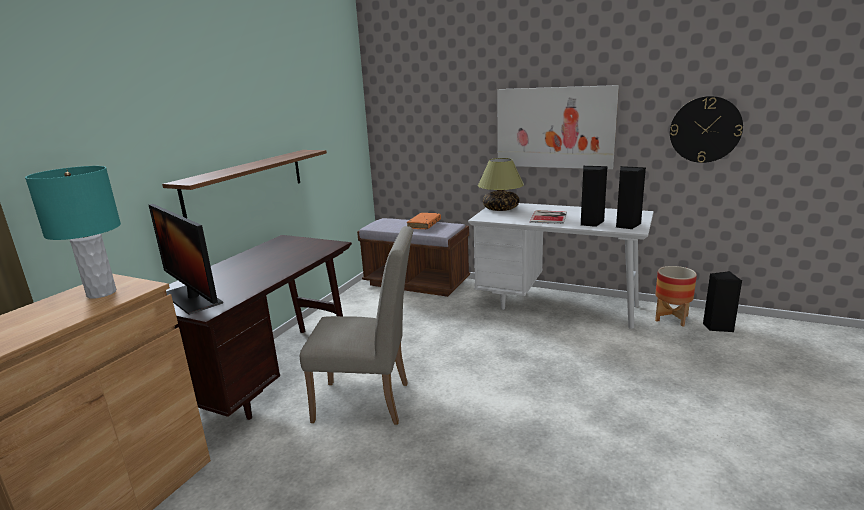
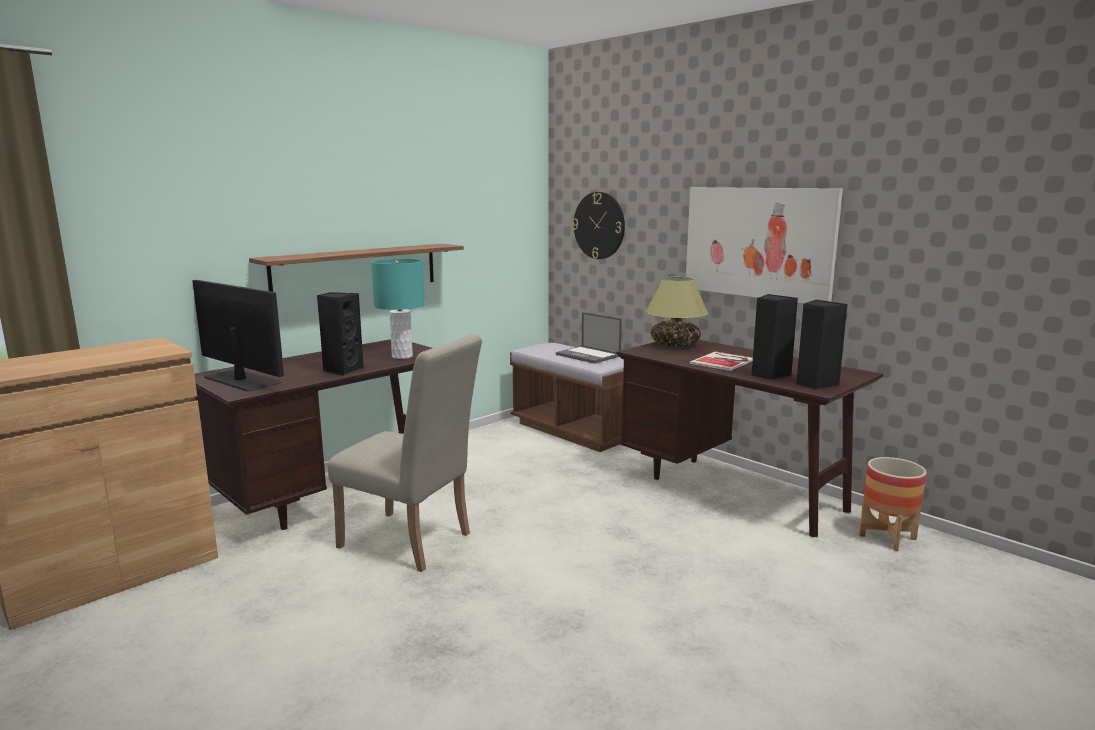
camera: 20 degrees right, 5 degrees down
(102, 293) = (131, 350): turquoise table lamp -> turquoise table lamp (402, 356)
(192, 298) = (242, 380): monitor -> monitor turned 150 degrees clockwise
(424, 225) = (589, 355): orange book -> laptop
(557, 305) = (733, 489): white desk -> brown desk
(705, 129) = (961, 260): wall clock -> wall clock (599, 225)
(717, 327) = (951, 562): black speaker -> black speaker (342, 370)

